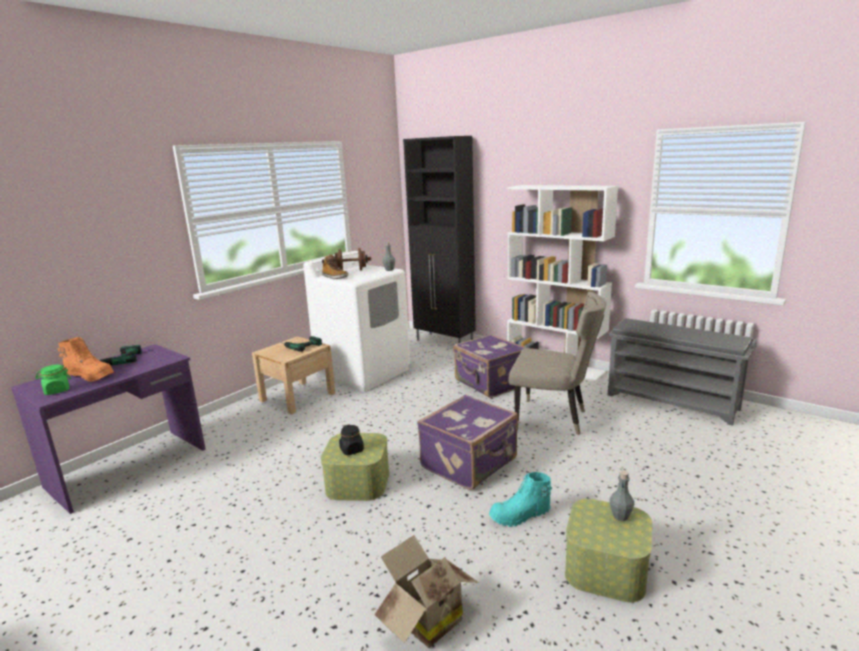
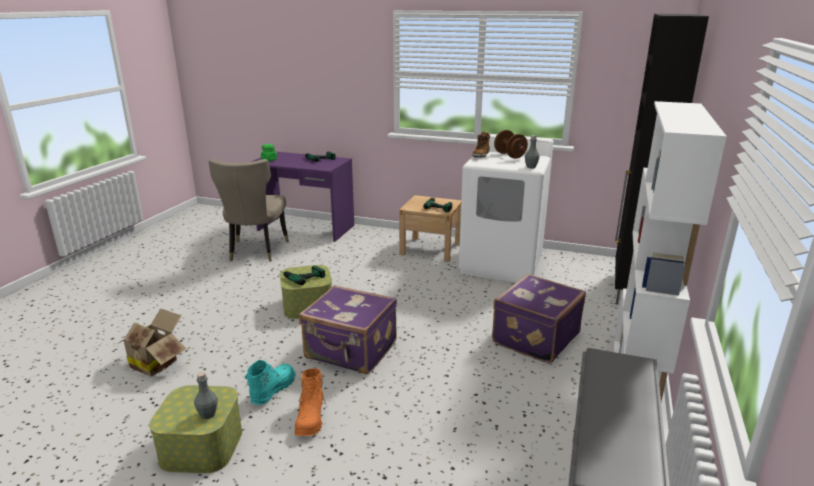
camera: 70 degrees right, 5 degrees up
(91, 376) = (291, 160): orange boot -> orange boot (311, 418)
(352, 450) = (301, 276): black jar -> power drill
(520, 516) = (272, 390): turquoise boot -> turquoise boot turned 60 degrees clockwise
(553, 419) = (469, 394): beige chair -> beige chair (256, 252)

